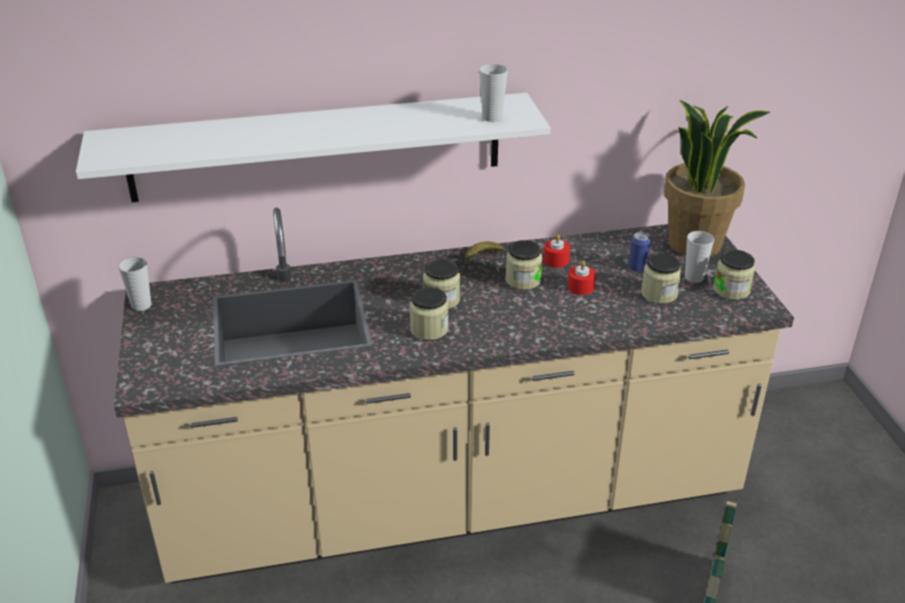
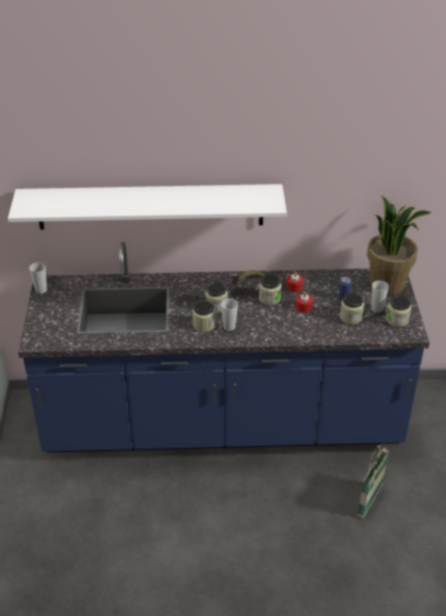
camera: 10 degrees right, 5 degrees up
(452, 501) = (223, 425): beige counter -> blue counter
(492, 118) = (253, 202): cup -> cup (229, 327)

